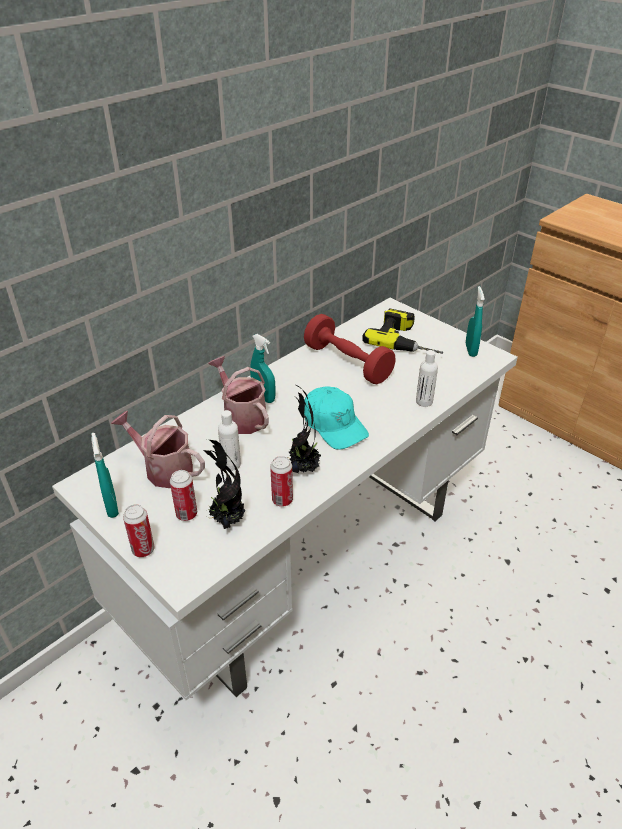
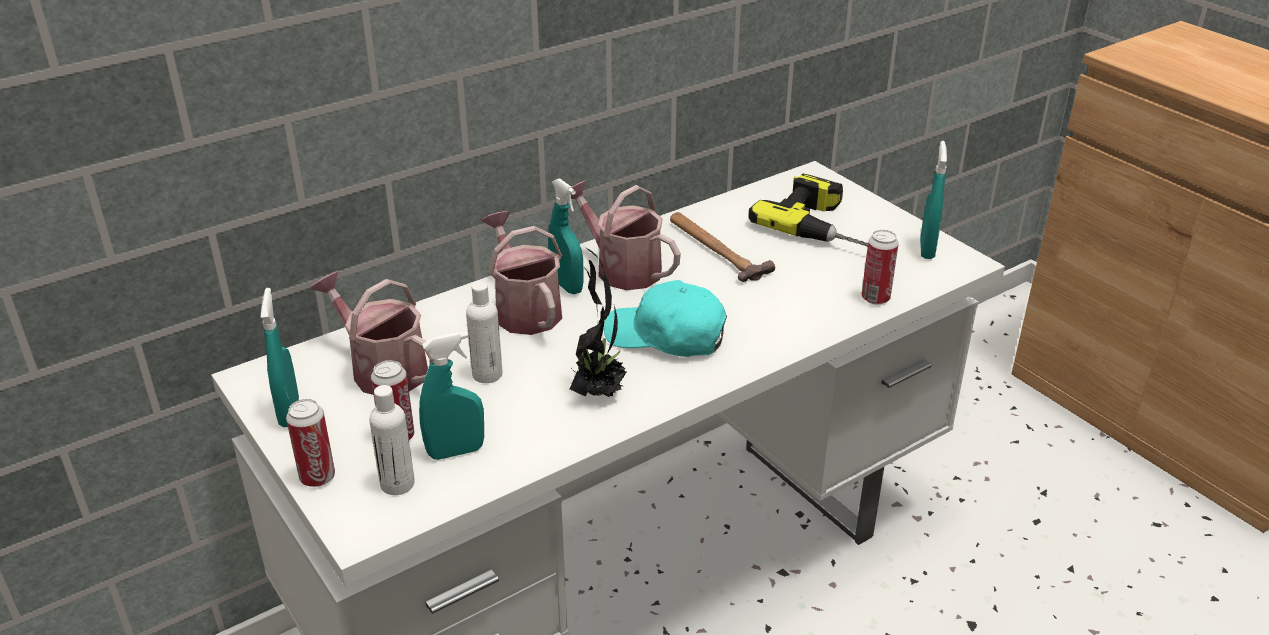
camera: 10 degrees right, 5 degrees down
(226, 520) = (456, 451): potted plant -> turquoise spray bottle
(282, 500) = (551, 434): can -> can (875, 298)
(294, 382) = (621, 268): none -> watering can
(334, 425) = (666, 336): turquoise cap -> turquoise cap turned 135 degrees clockwise
(347, 363) = (716, 249): red dumbbell -> hammer
(424, 401) = (824, 317): white bottle -> white bottle (397, 484)

